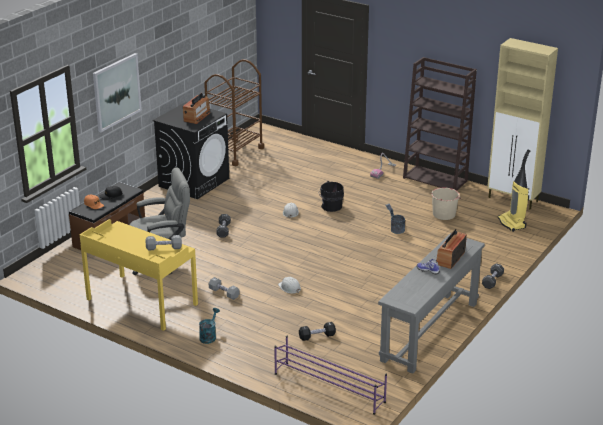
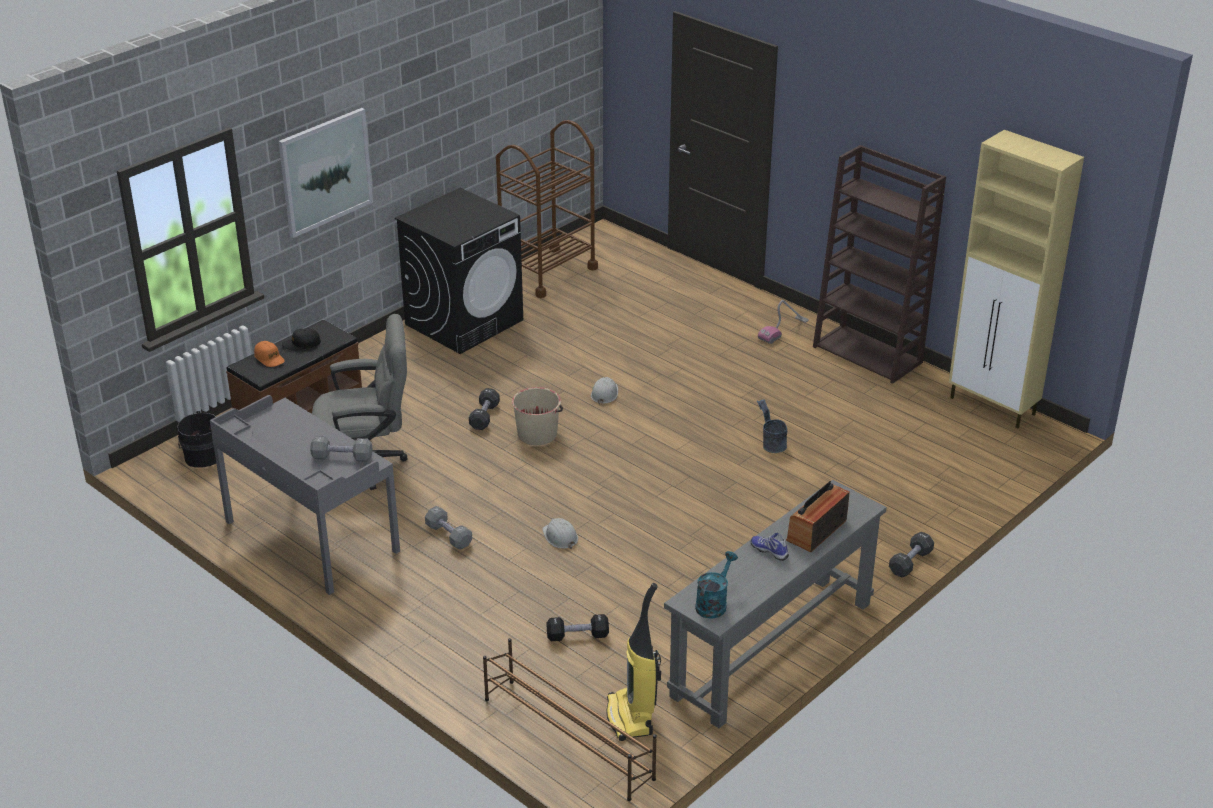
camera: 10 degrees right, 5 degrees up
(141, 302) = (310, 537): yellow desk -> grey desk
(197, 117) = (468, 218): radio -> none
(209, 336) = (399, 614): turquoise watering can -> turquoise watering can (713, 603)
(328, 387) = (567, 737): purple shoe rack -> brown shoe rack
(330, 206) = (674, 389): black bucket -> black bucket (201, 456)
(444, 214) = (863, 423): beige bucket -> beige bucket (537, 434)
(512, 223) = (978, 453): vacuum cleaner -> vacuum cleaner (631, 717)

